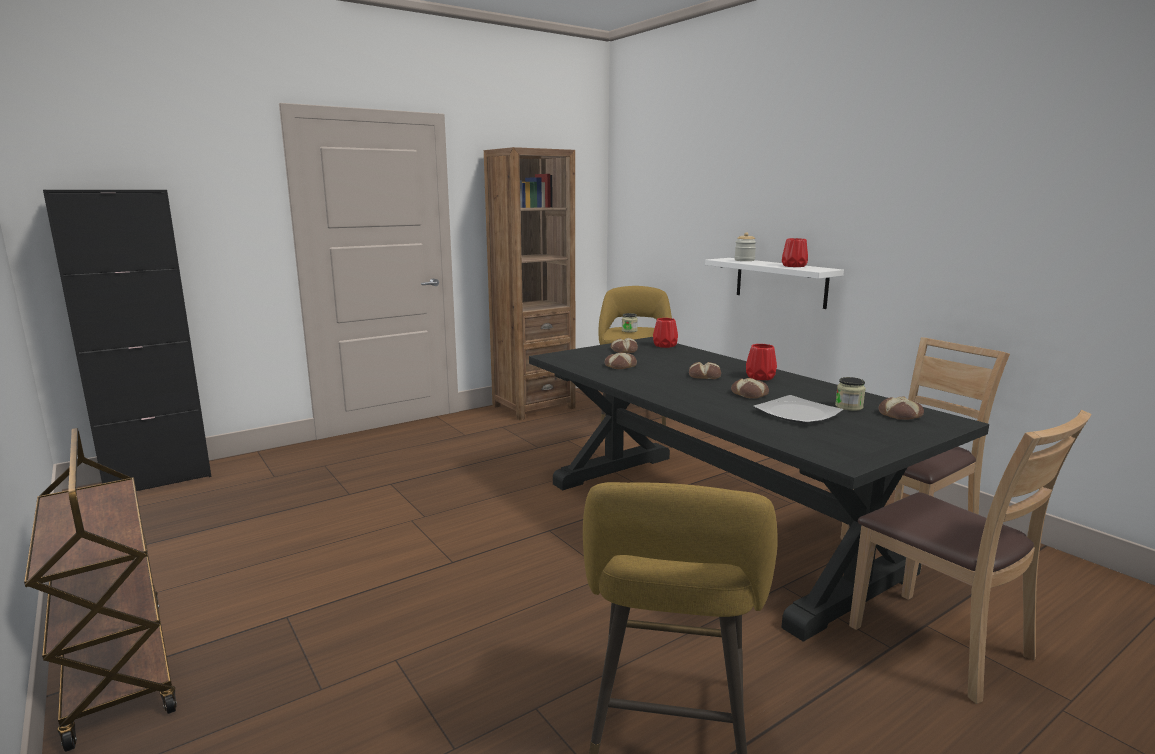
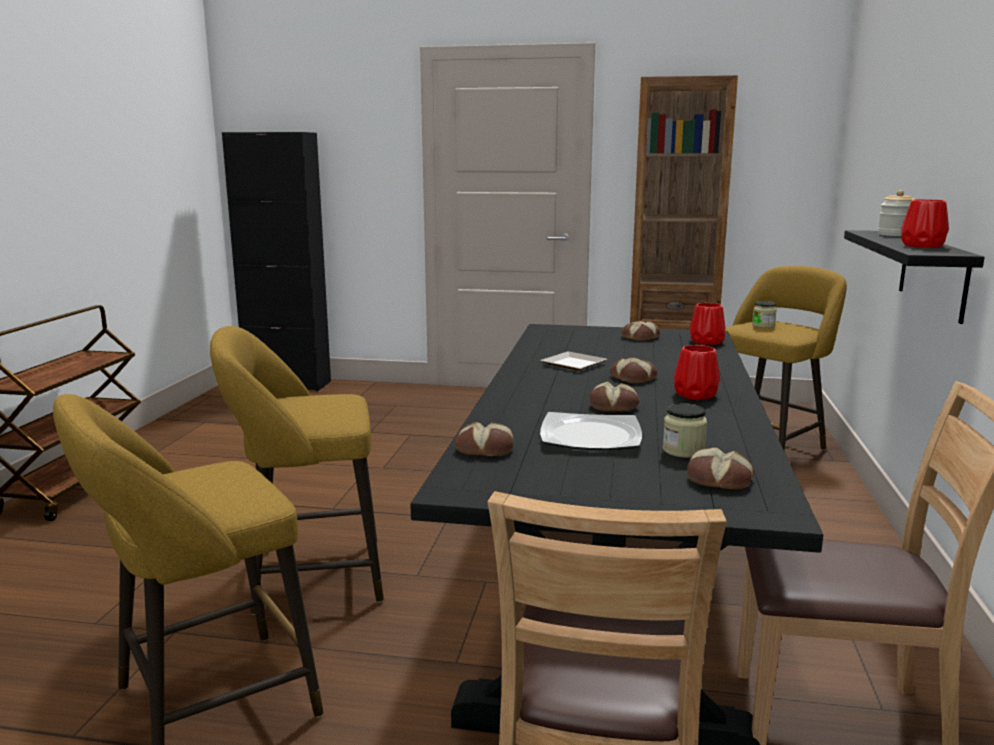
camera: 45 degrees right, 0 degrees up
(545, 615) = (308, 577): none -> yellow stool
(620, 366) = (579, 349): bread -> bread (485, 448)
(652, 376) = (574, 365): none -> plate
(780, 282) = (933, 274): white shelf -> black shelf

